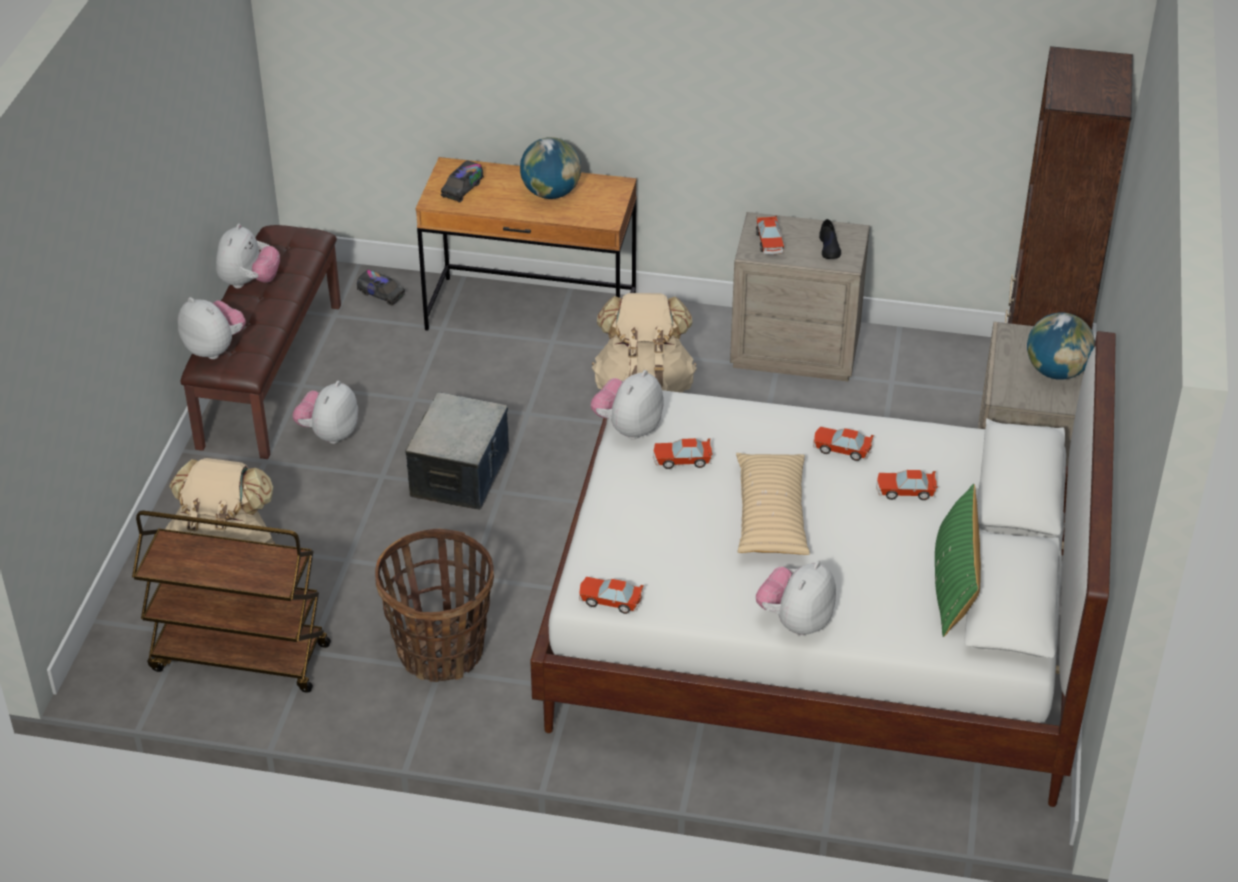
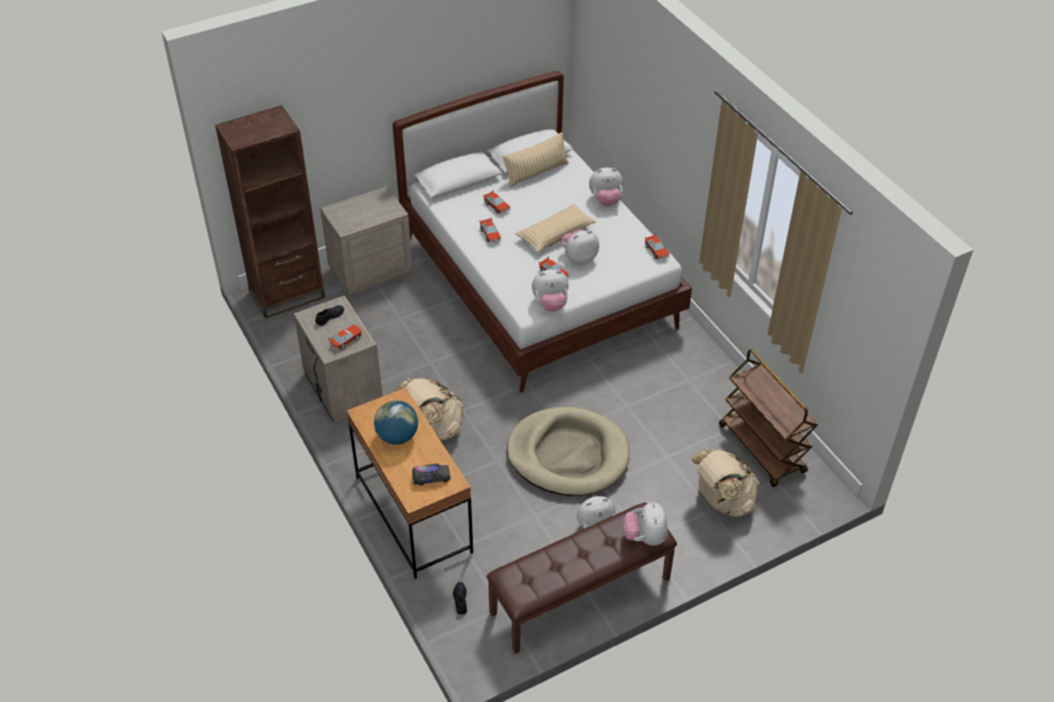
camera: 130 degrees left, 5 degrees up
(249, 282) = (577, 570): plush toy -> plush toy (579, 258)
(381, 294) = (460, 600): toy truck -> black shoe
(441, 651) = (678, 386): basket -> none
(461, 474) = (568, 455): storage box -> beige dog bed
(954, 583) = (536, 173): green pillow -> beige pillow
(1056, 372) = (361, 204): globe -> none

